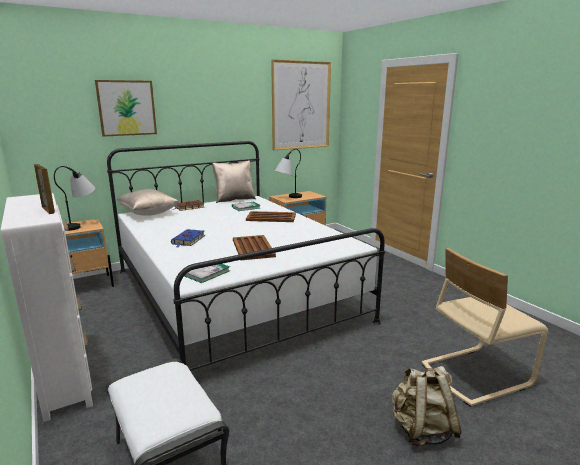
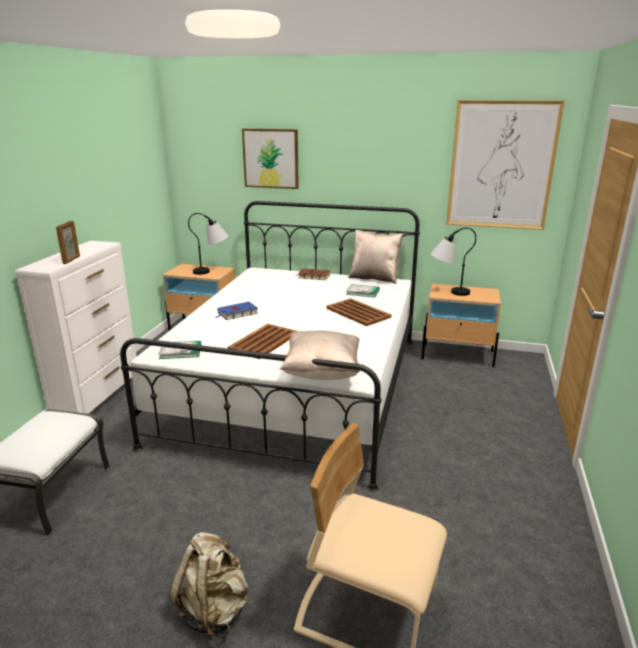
camera: 45 degrees right, 5 degrees up
(148, 214) = (267, 274): beige pillow -> beige pillow (322, 372)

